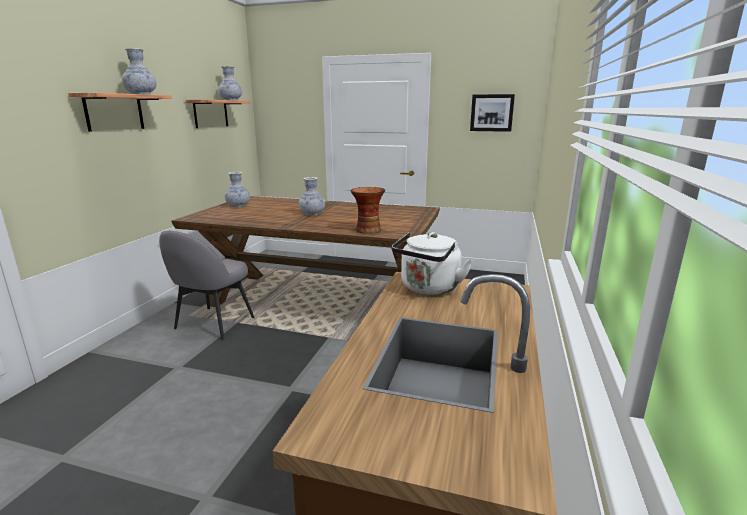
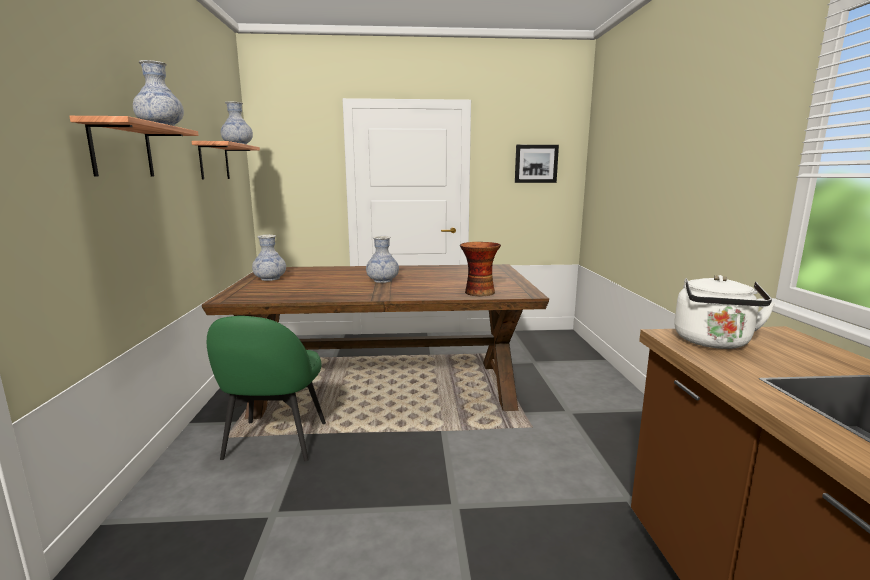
camera: 20 degrees left, 5 degrees down
(213, 324) = (275, 442): grey chair -> green chair

